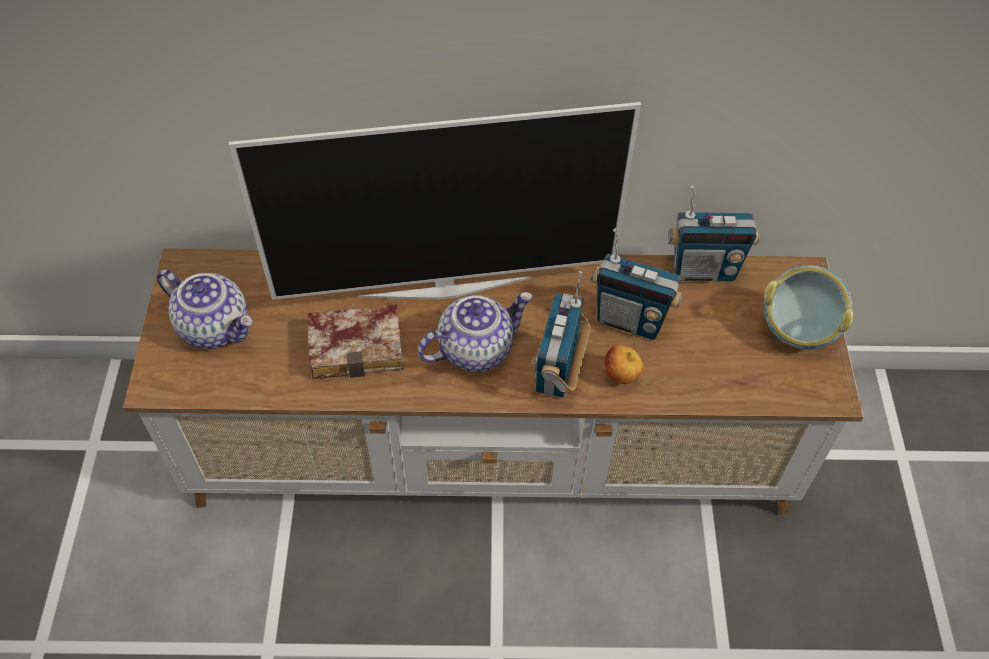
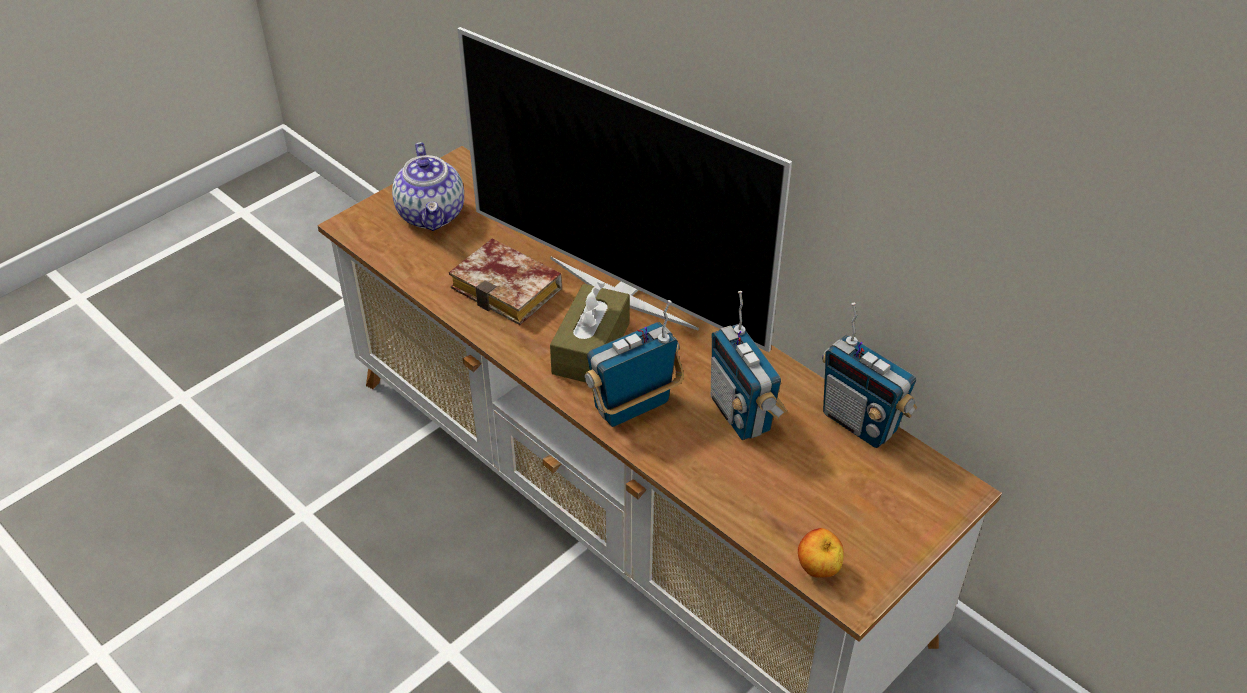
camera: 45 degrees right, 10 degrees down
(475, 348) = (591, 348): teapot -> brown tissue box
(621, 376) = (680, 446): apple -> apple (818, 569)
(796, 330) = (887, 526): bowl -> none

